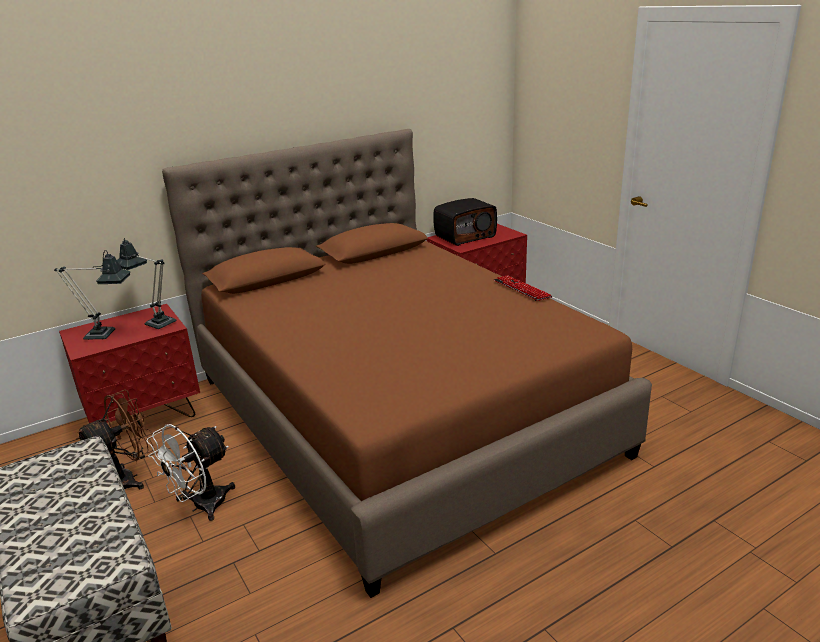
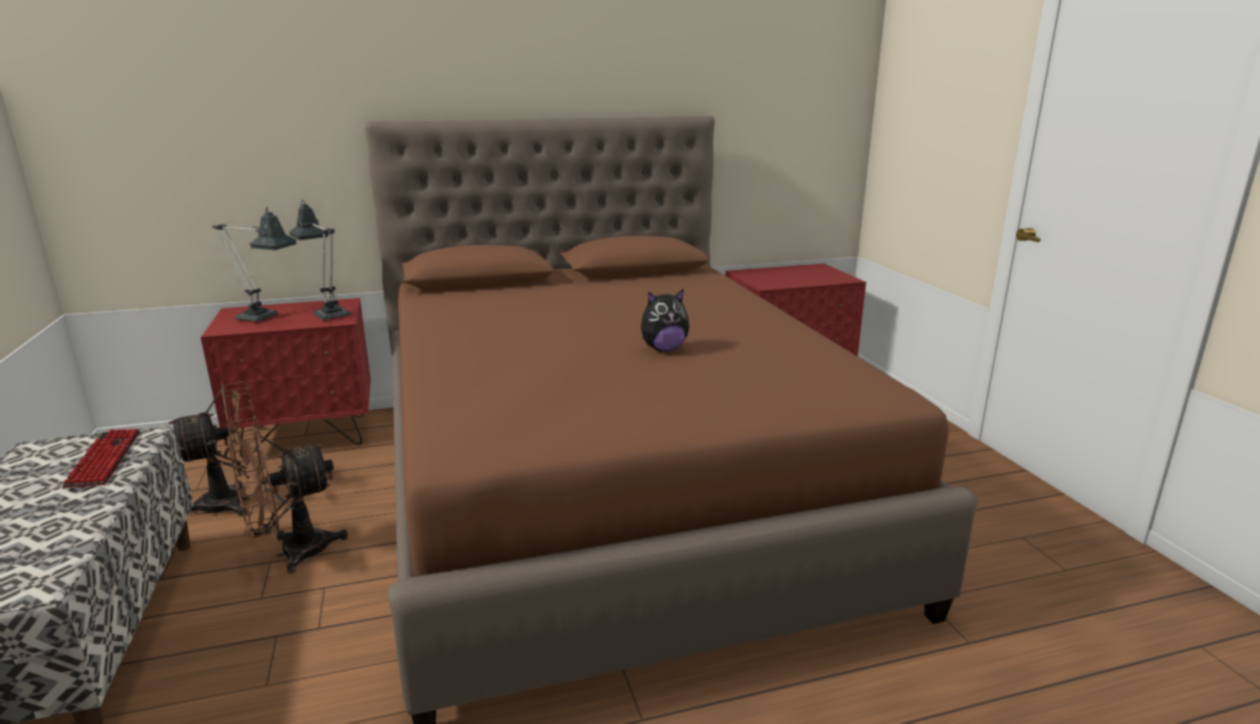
camera: 15 degrees right, 5 degrees down
(201, 506) = (291, 553): white fan -> brown fan
(441, 318) = (663, 349): none -> plush toy
(465, 236) = (777, 274): radio -> none
(522, 289) = (805, 331): keyboard -> keyboard (104, 459)

